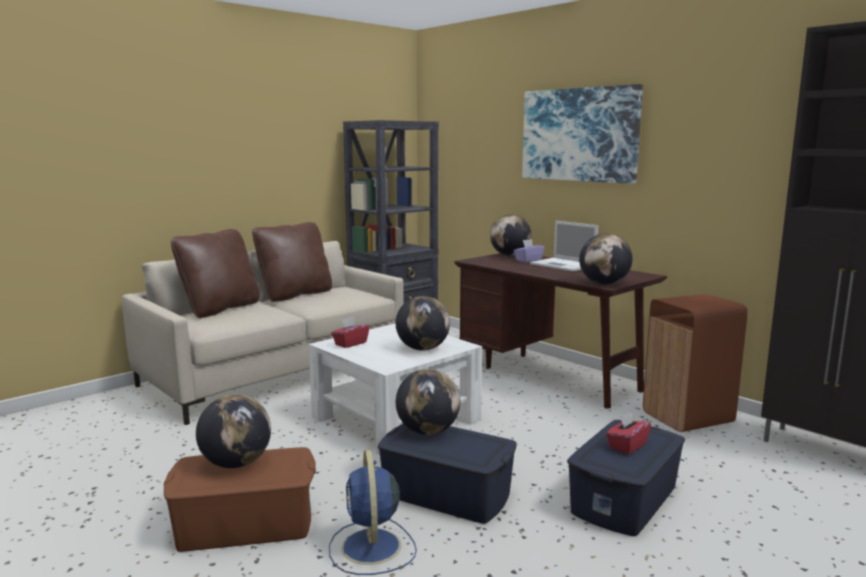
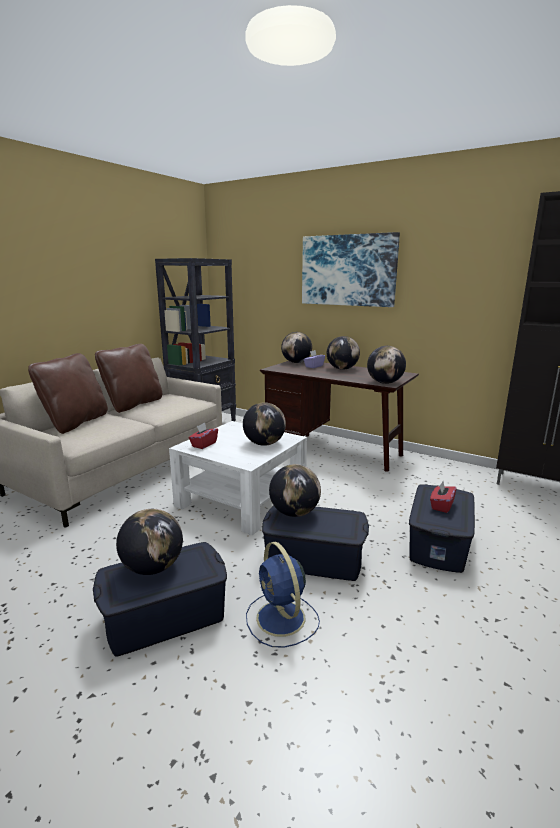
camera: 15 degrees left, 5 degrees up
(245, 524) = (164, 616): brown storage box -> blue storage box
(564, 265) = (342, 369): laptop -> globe
(688, 417) = (442, 472): brown trash can -> none

